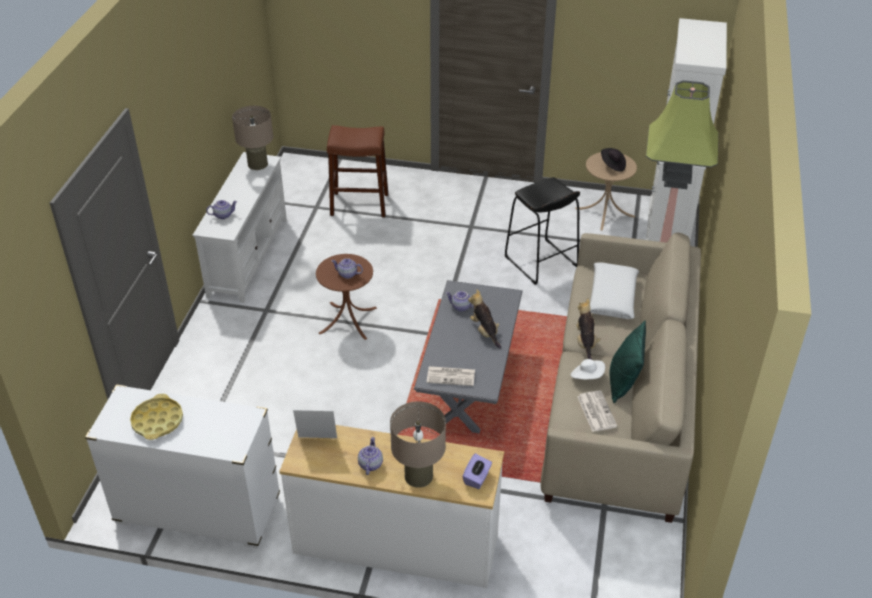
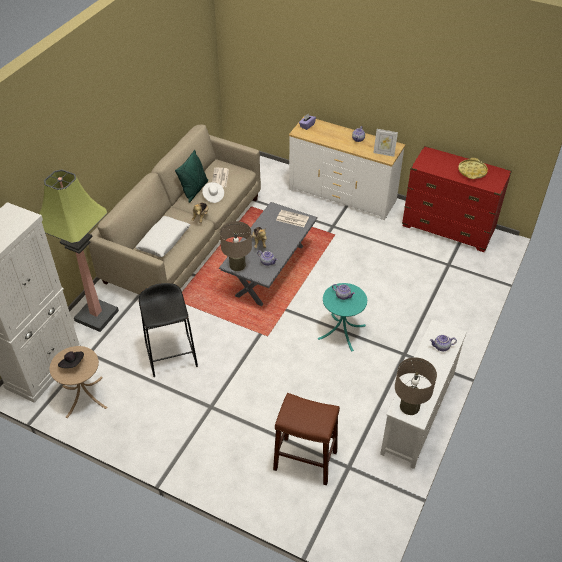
camera: 165 degrees left, 5 degrees up
(198, 510) = (448, 228): white dresser -> red dresser
(348, 320) = (341, 332): brown side table -> turquoise side table
(418, 476) = (335, 131): beige table lamp -> beige table lamp (237, 265)

